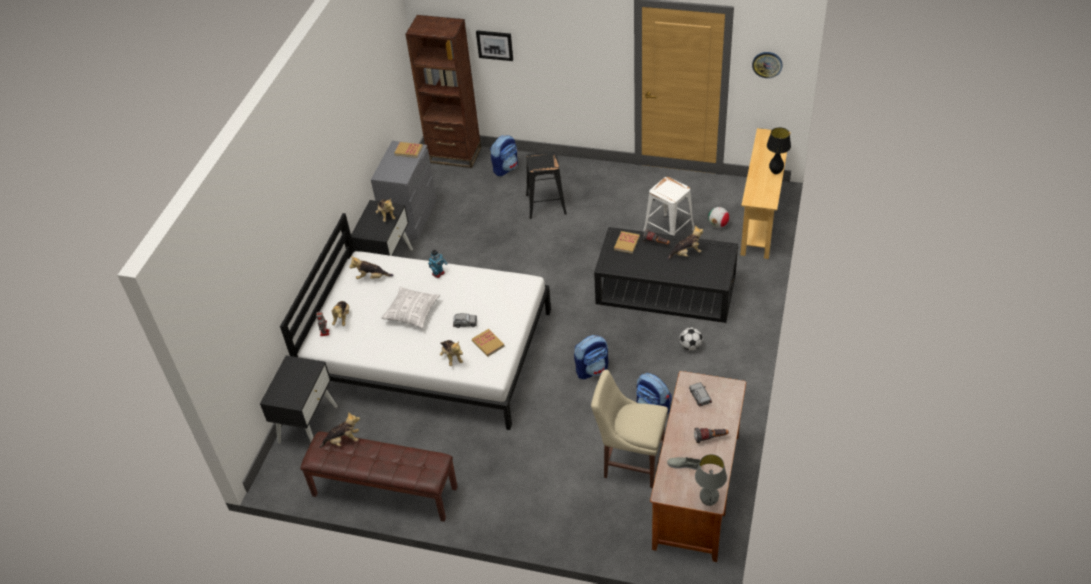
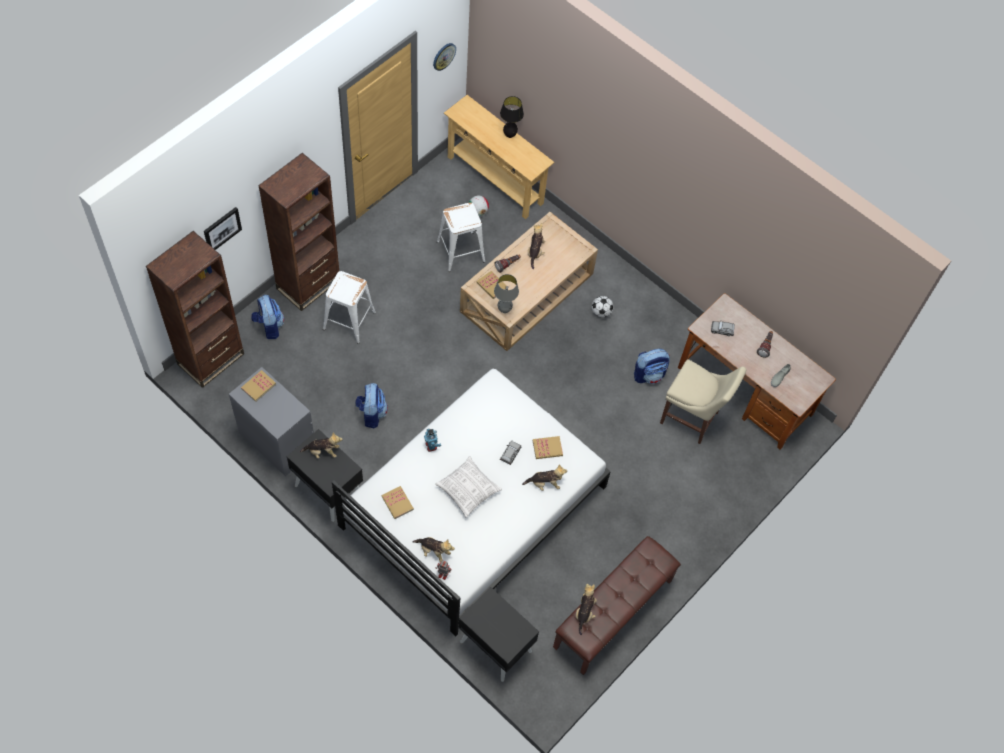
camera: 70 degrees left, 15 degrees up
(372, 277) = (397, 503): plush toy -> book
(546, 204) = (348, 320): black stool -> white stool
(560, 169) = (308, 284): none -> brown bookcase
(592, 369) = (579, 393): backpack -> backpack (371, 413)
(630, 462) = (692, 419): beige chair -> beige chair turned 105 degrees counterclockwise
(665, 290) = (527, 293): black coffee table -> beige coffee table
(709, 502) = (821, 381): grey table lamp -> grey table lamp (504, 310)

